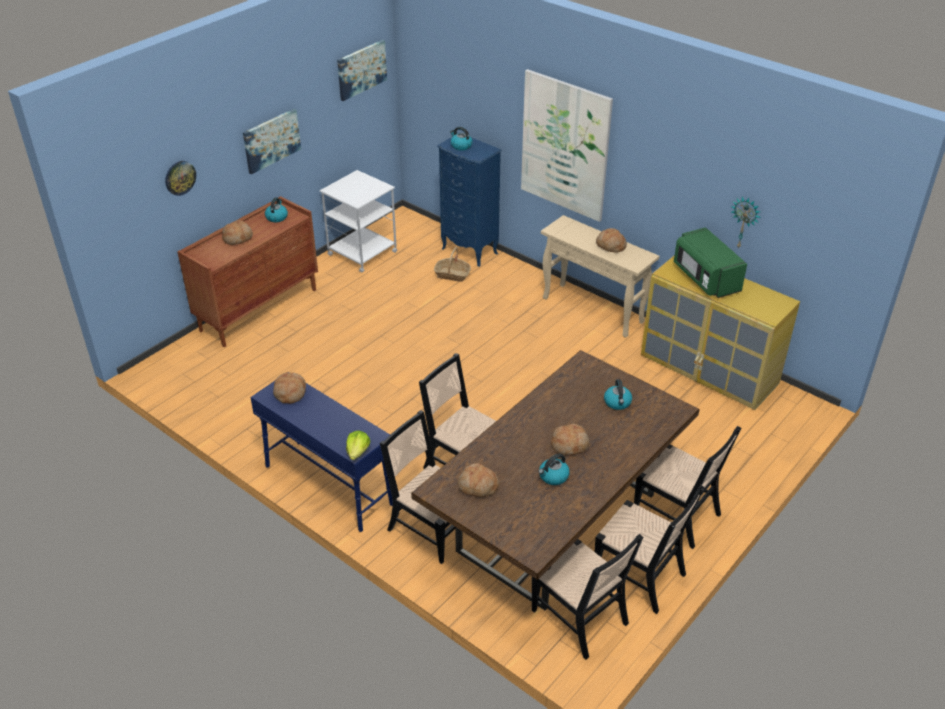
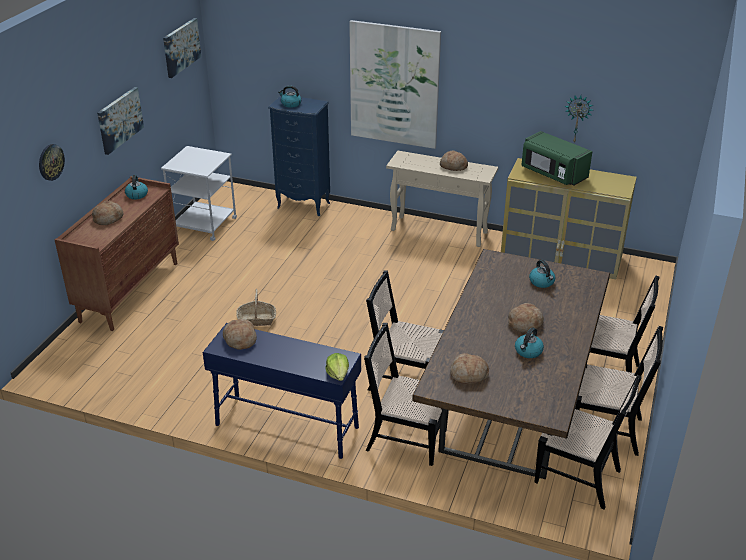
camera: 20 degrees left, 5 degrees down
(452, 274) = (299, 227): basket -> basket (256, 319)

